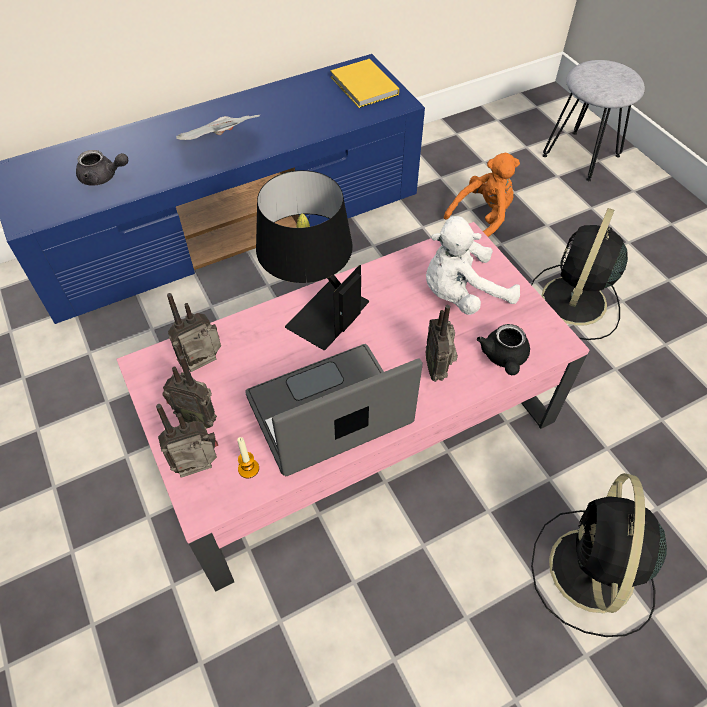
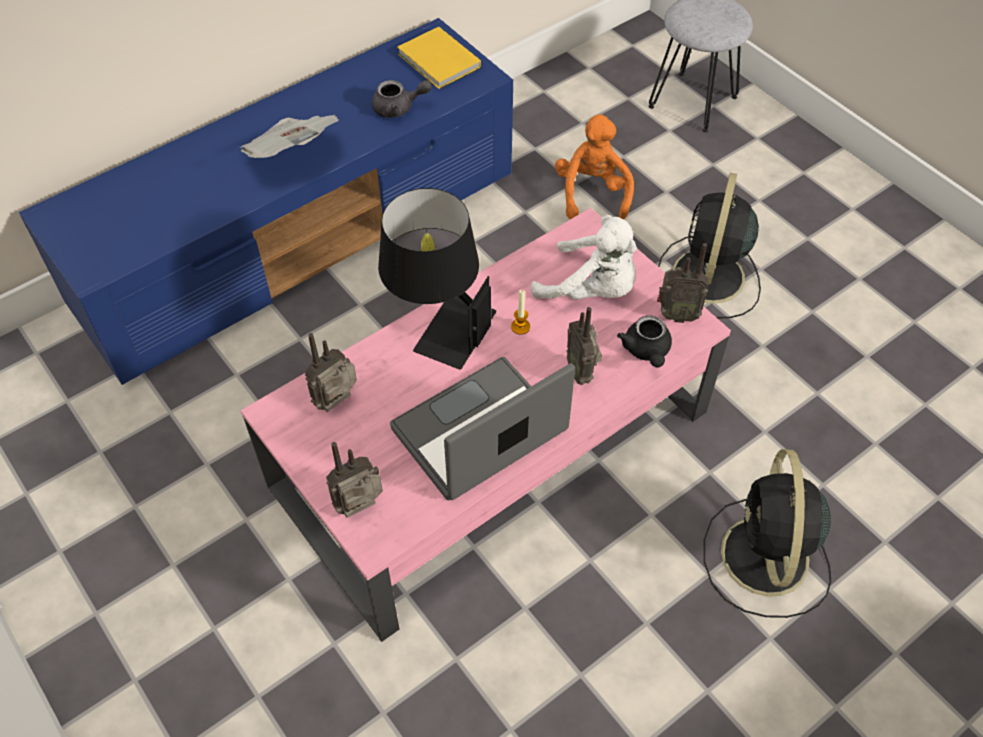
camera: 10 degrees left, 0 degrees up
(103, 177) = (166, 209): grey teapot -> grey teapot (399, 108)
(198, 417) = (346, 457): radio -> radio (676, 315)
(248, 468) = (411, 499): candle -> candle (520, 327)
(461, 294) = (592, 290): white plush toy -> white plush toy turned 120 degrees counterclockwise
(482, 218) = (592, 193): orange plush toy -> orange plush toy turned 45 degrees counterclockwise

